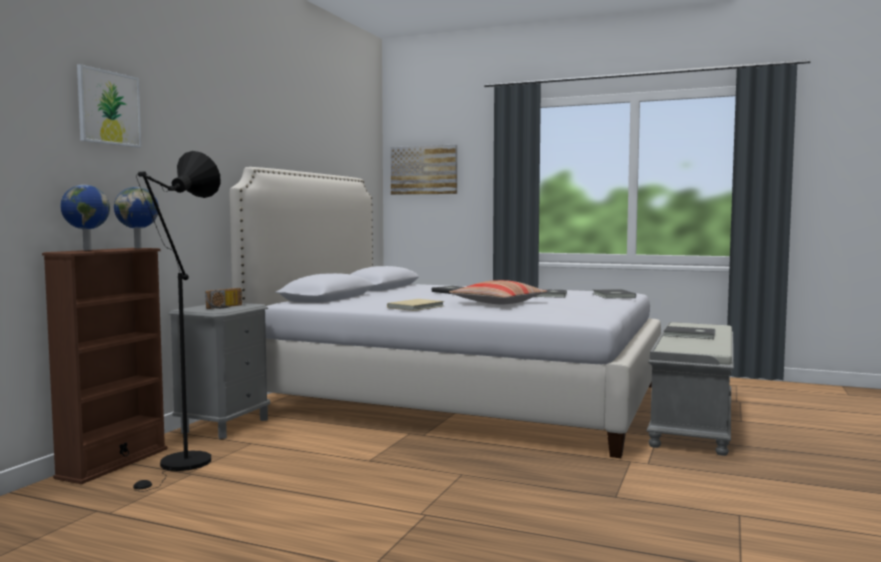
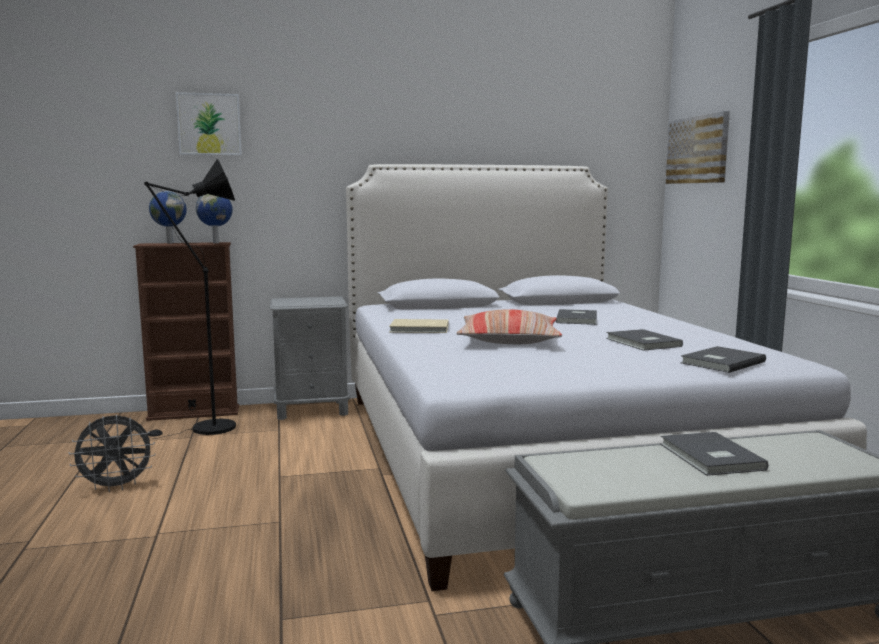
camera: 55 degrees right, 5 degrees up
(225, 307) = (307, 301): radio -> none
(275, 517) = (116, 487): none -> grey fan

